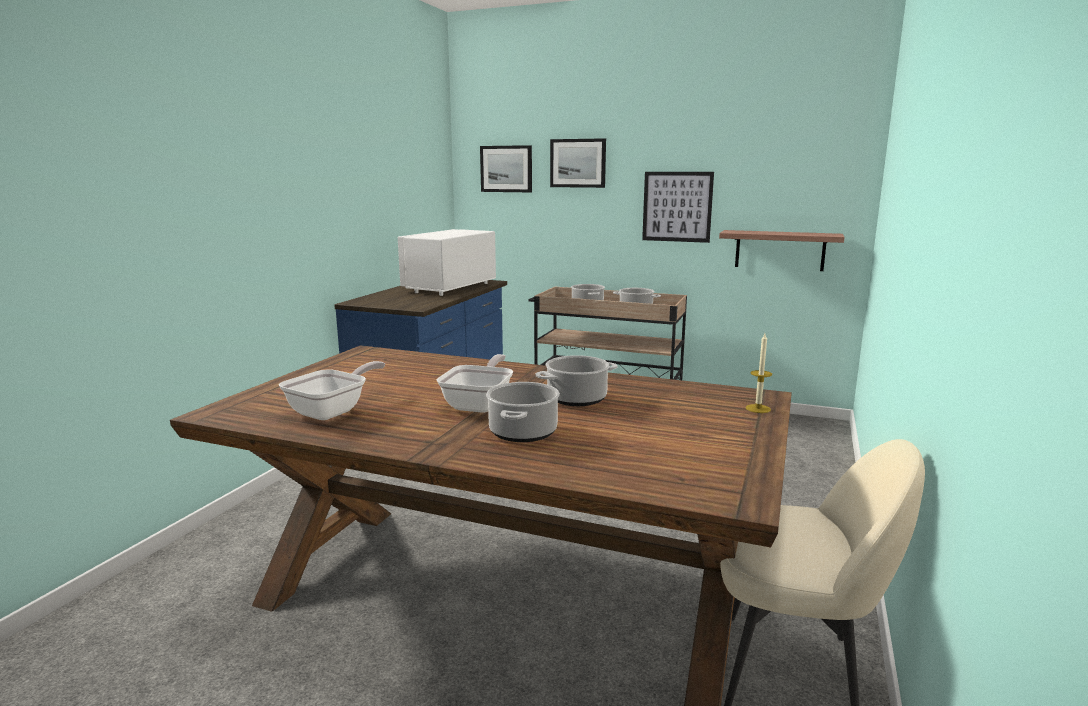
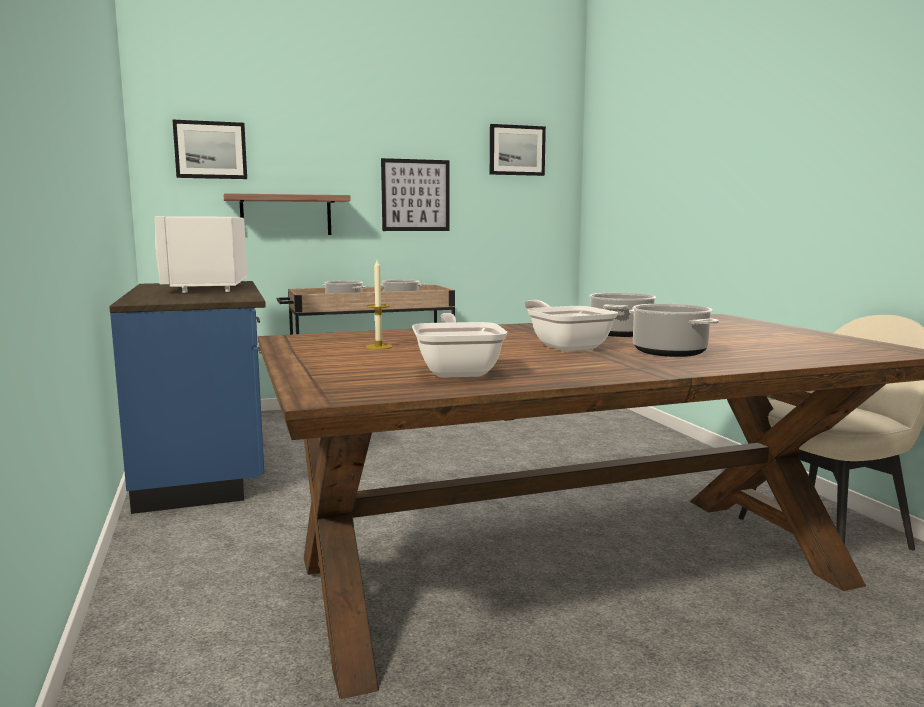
camera: 40 degrees left, 5 degrees down
(578, 163) = (304, 146): picture -> picture (516, 150)
(758, 408) = (740, 321): candle -> candle (378, 347)
(779, 250) = (510, 235): shelf -> shelf (286, 215)

